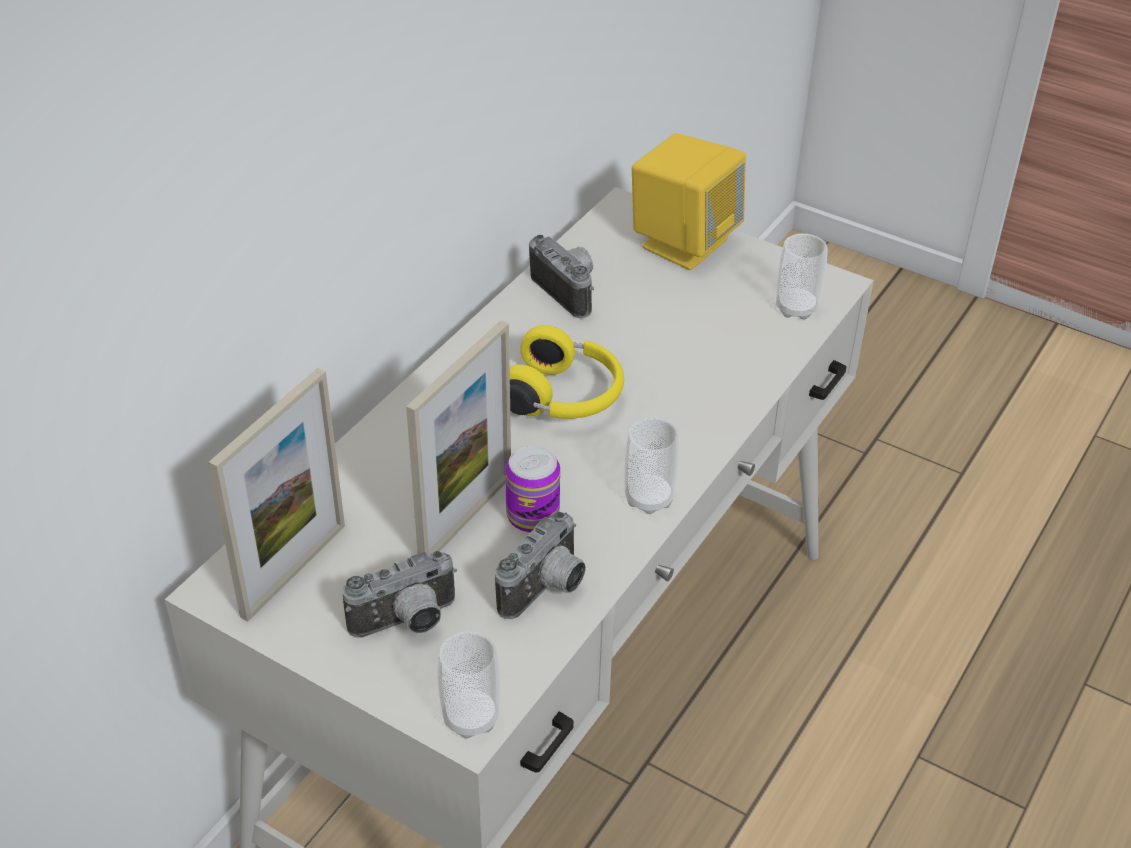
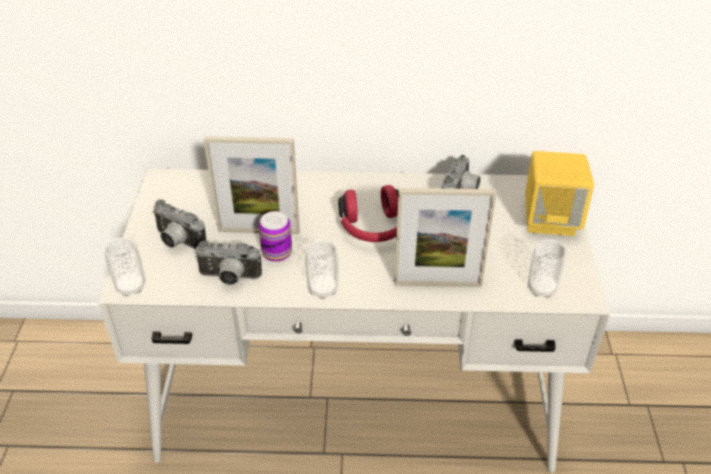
camera: 60 degrees right, 0 degrees up
(294, 570) = (187, 194): picture frame -> picture frame (437, 284)
(565, 397) = (374, 228): yellow headphones -> red headphones

